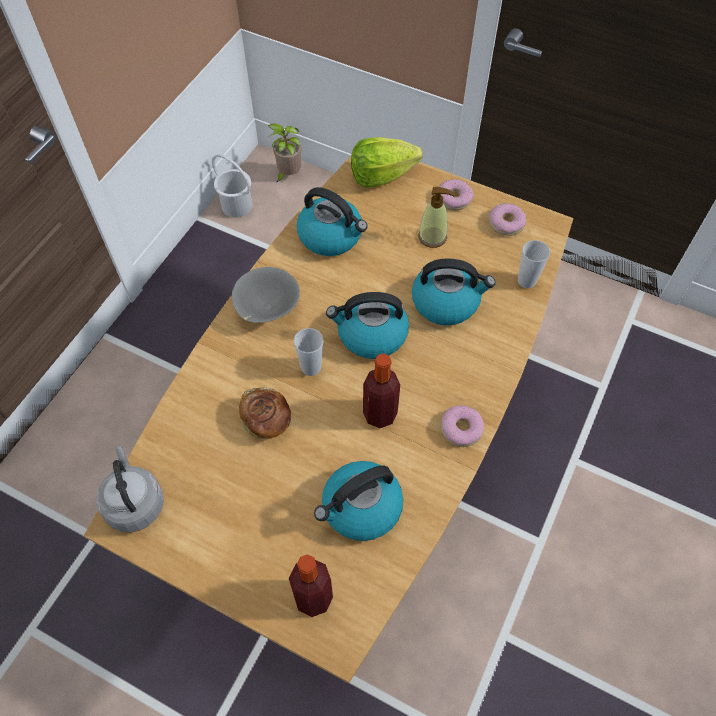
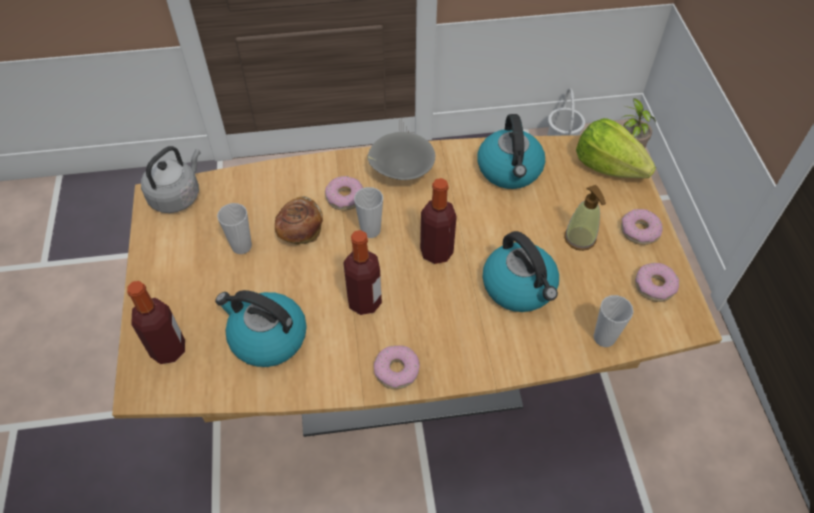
camera: 55 degrees right, 5 degrees down
(245, 477) = (241, 246): none -> cup
(258, 366) = (344, 197): none -> donut
(371, 334) = (436, 252): kettle -> bottle

